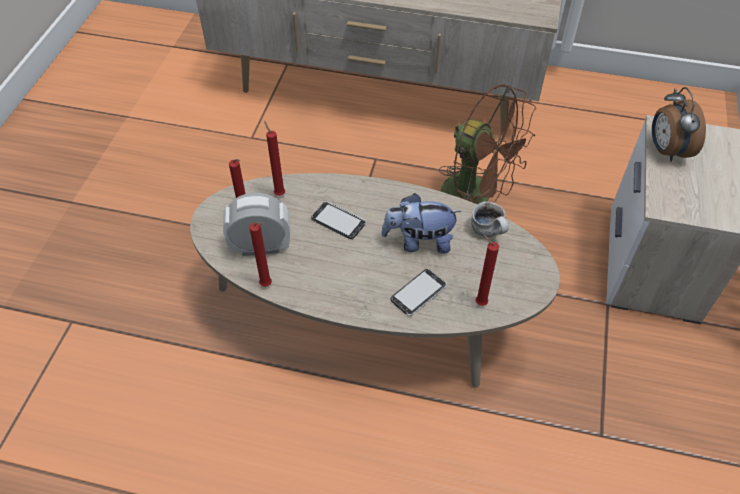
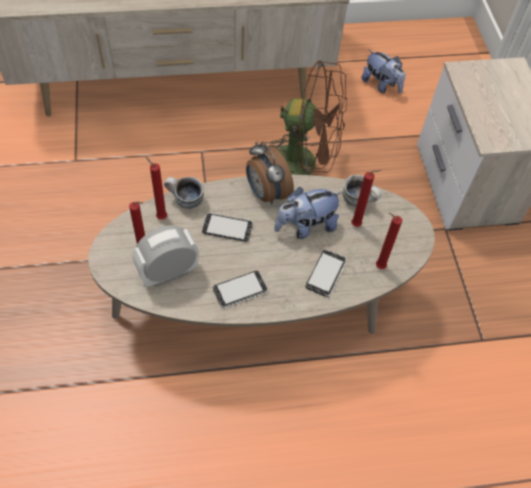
camera: 25 degrees left, 5 degrees up
(267, 285) = (192, 308): red candle -> red candle (357, 225)
(309, 185) = (185, 201): none -> mug
(322, 283) = (240, 290): none -> phone
(596, 139) = (381, 85): none -> plush toy
(666, 150) = (472, 90): alarm clock -> alarm clock (266, 193)

